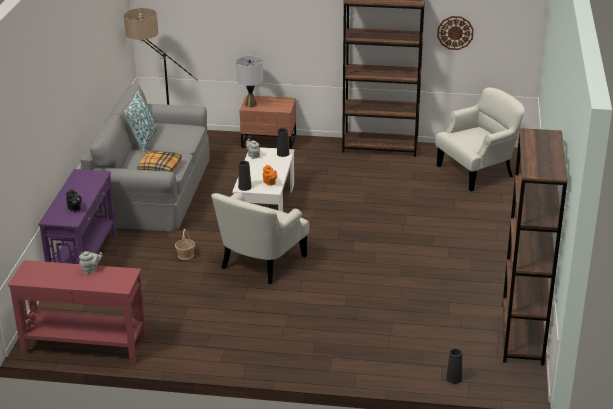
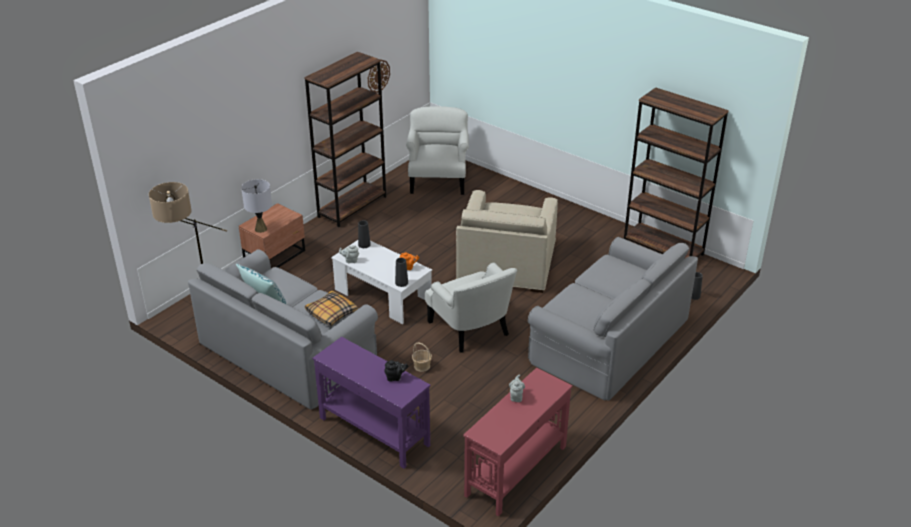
camera: 60 degrees left, 5 degrees up
(318, 343) = (608, 340): none -> grey sofa
(384, 248) = (506, 262): none -> beige armchair

